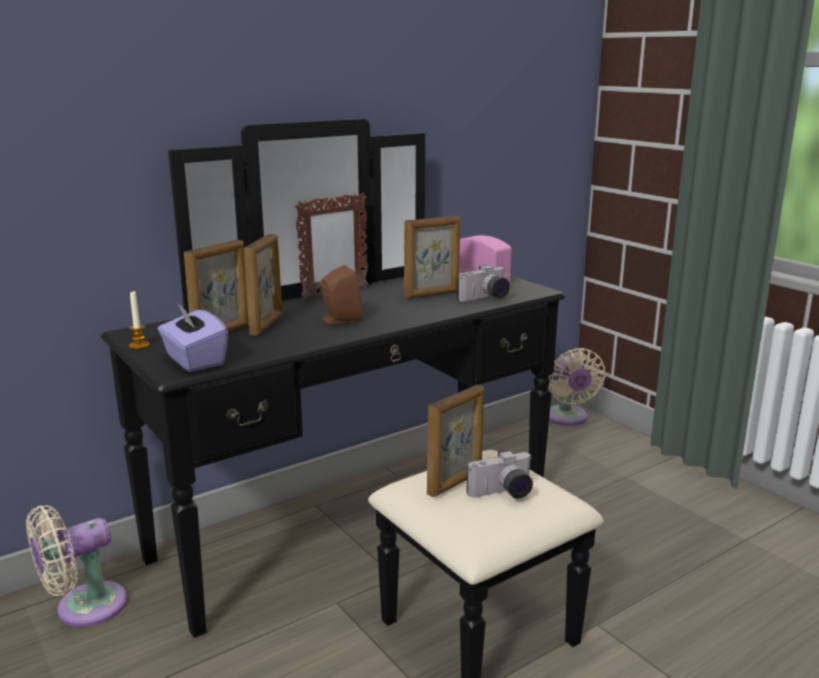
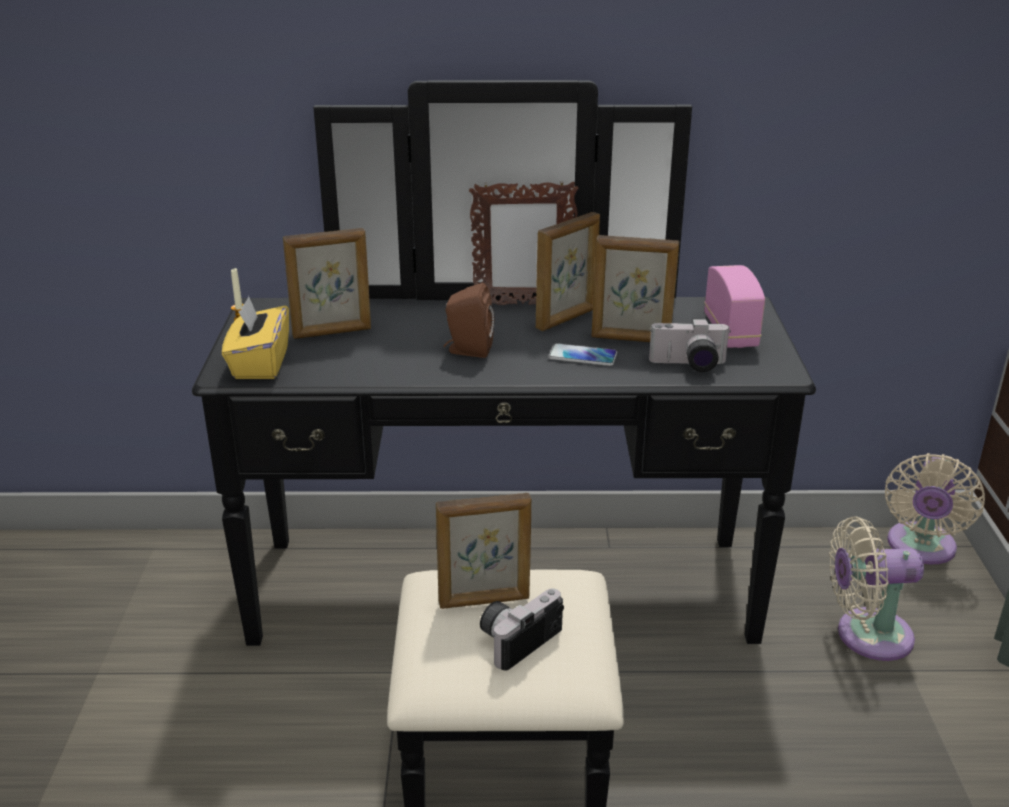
camera: 35 degrees right, 10 degrees up
(84, 608) = (192, 571): beige fan -> beige fan (866, 635)
(194, 360) = (260, 364): purple tissue box -> yellow tissue box
(267, 325) = (388, 334): picture frame -> picture frame (567, 319)
(418, 307) = (582, 356): none -> phone
(503, 494) = (517, 638): camera -> camera turned 120 degrees clockwise

